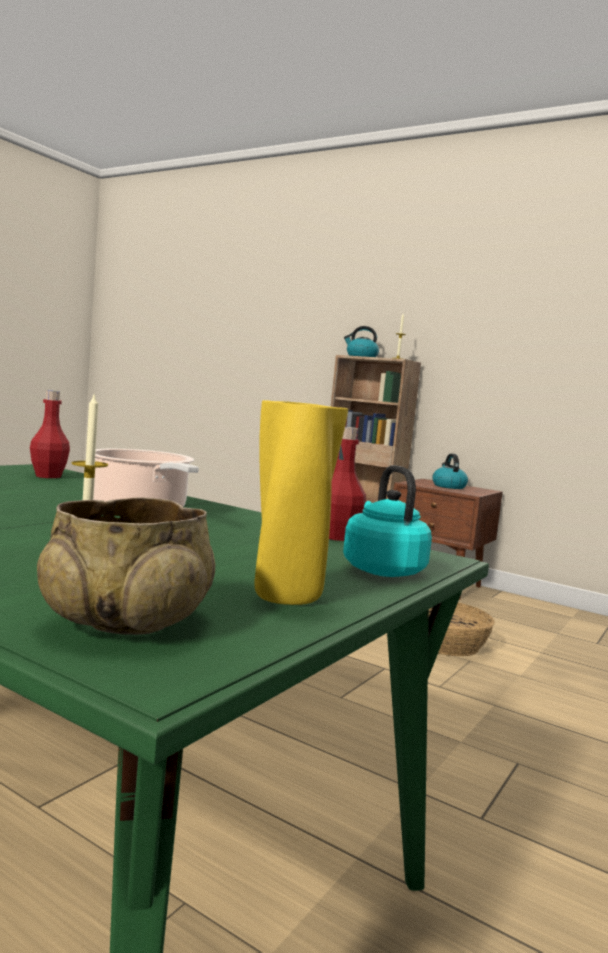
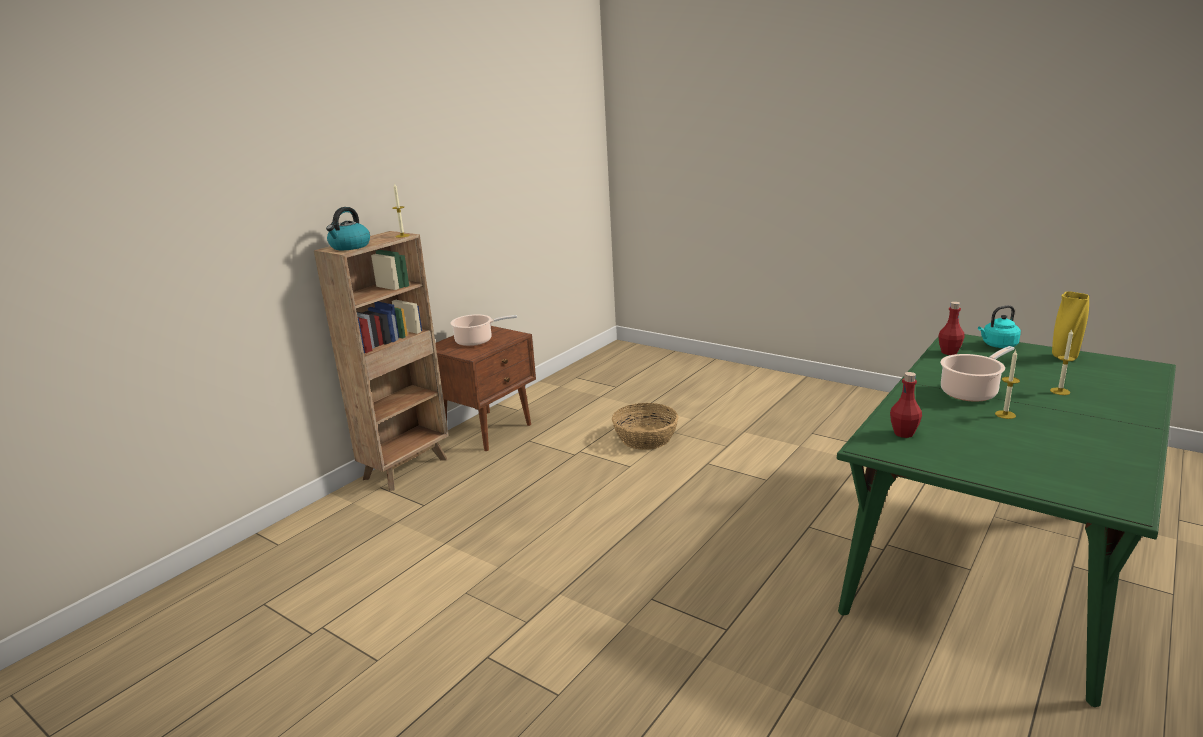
camera: 85 degrees left, 15 degrees up
(38, 506) = (1005, 414): none -> candle
(126, 621) = (1127, 373): beige bowl -> none
(448, 486) = (476, 341): kettle -> cooking pot

